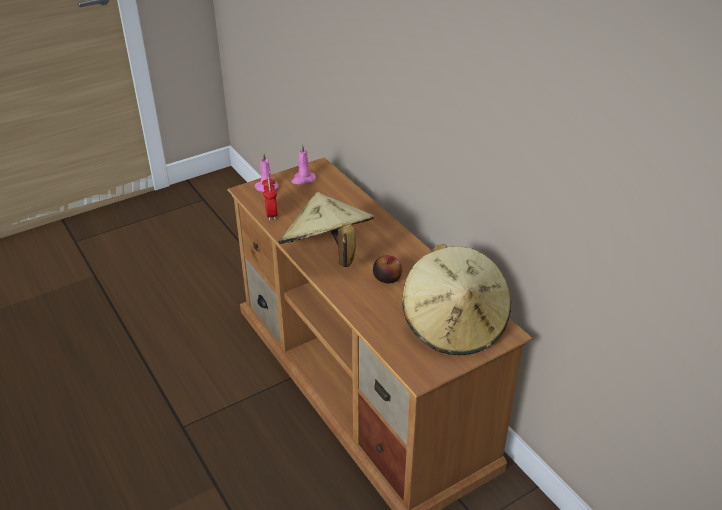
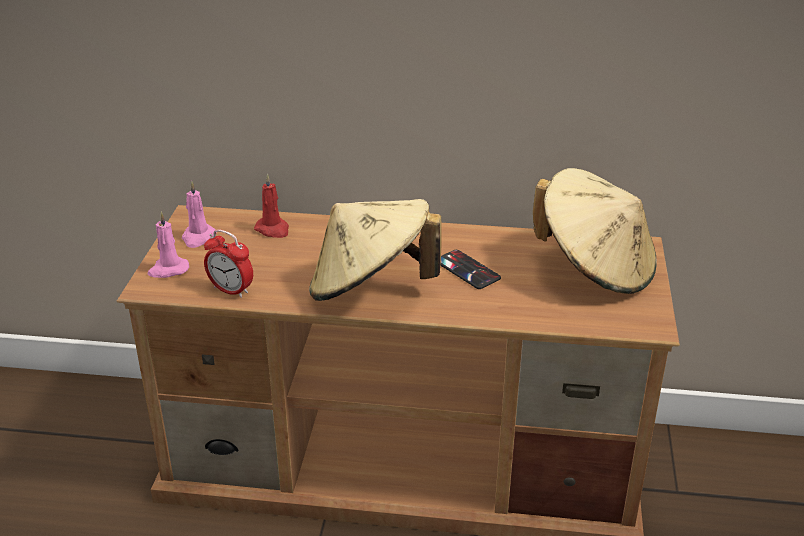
camera: 50 degrees left, 5 degrees down
(339, 196) = (273, 230): none -> red candle
(387, 278) = (467, 270): apple -> phone

